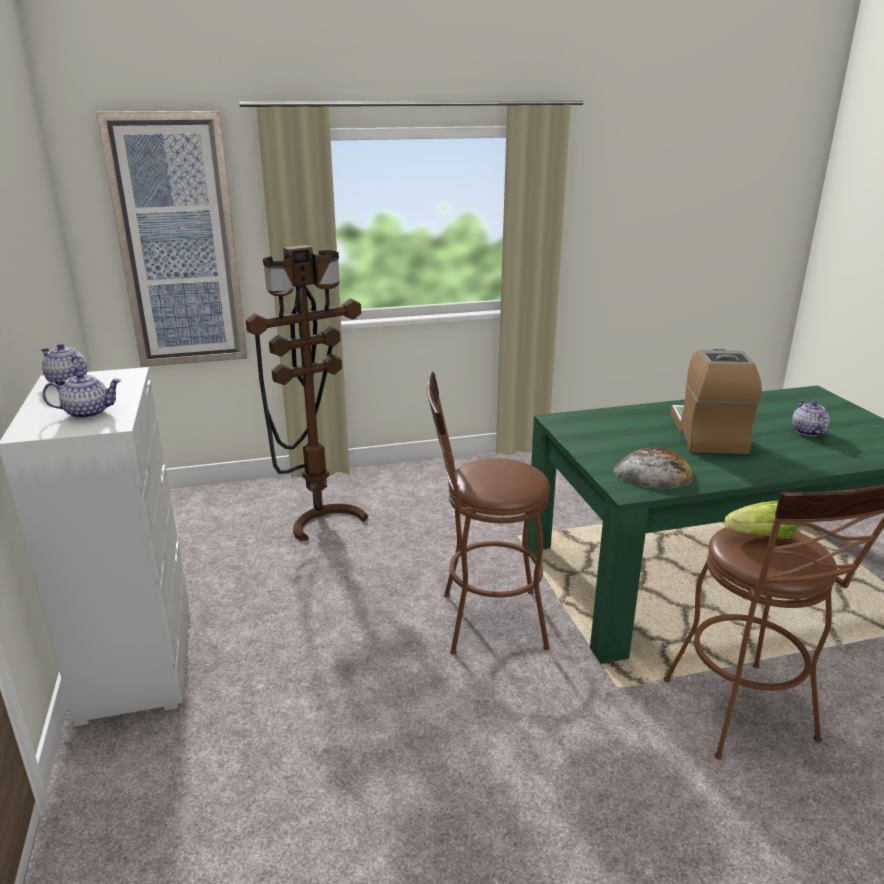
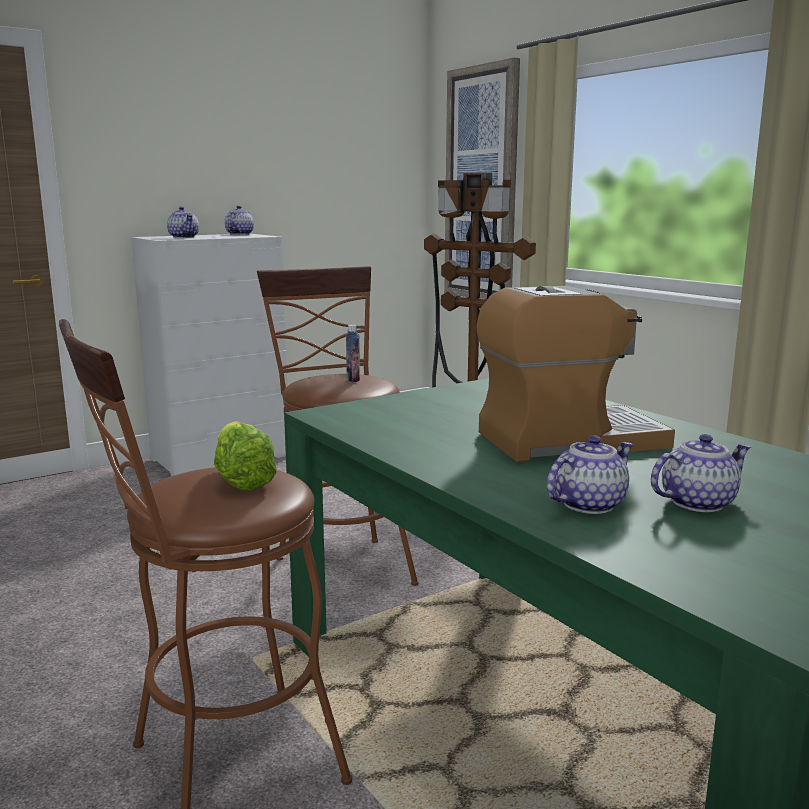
camera: 70 degrees right, 10 degrees down
(499, 469) = (353, 379): none -> bottle
(653, 472) = (388, 420): bread -> none
(812, 452) = (588, 504): none -> teapot

